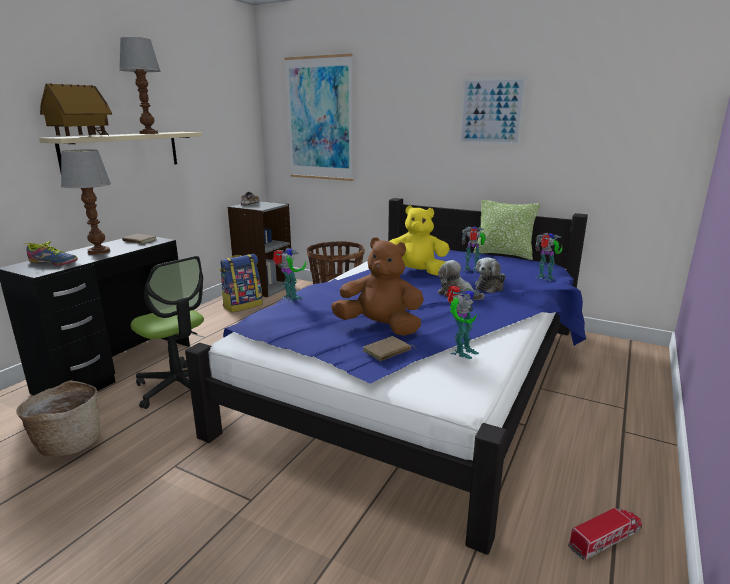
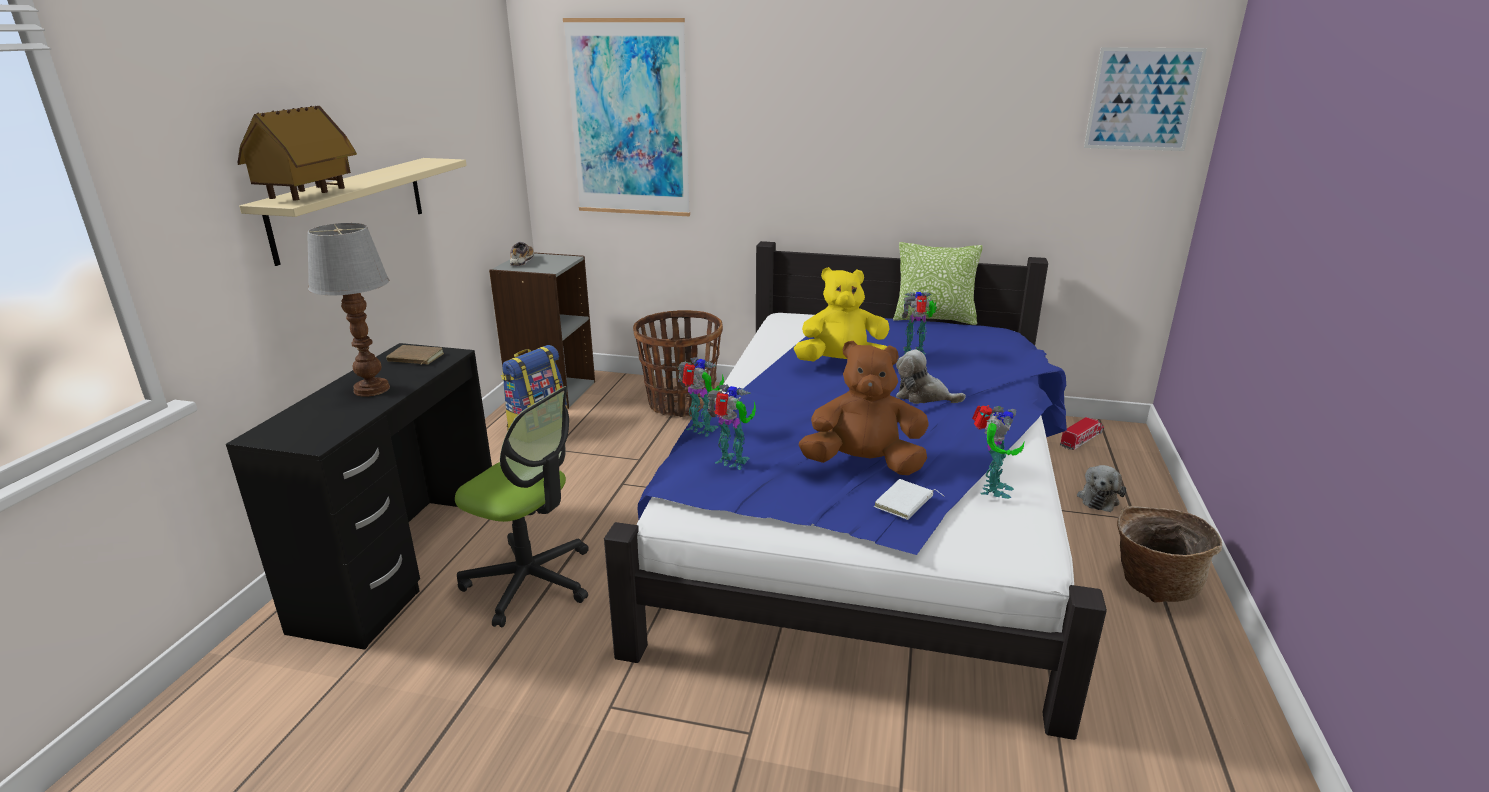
camera: 15 degrees left, 5 degrees up
(53, 262) = (316, 419): shoe -> none
(68, 443) = (418, 703): basket -> basket (1153, 584)
(149, 133) = (394, 173): table lamp -> none
(387, 351) = (905, 503): brown book -> white book
(490, 287) = (956, 378): plush toy -> plush toy (1098, 498)
(491, 111) = (909, 114): picture -> picture (1142, 99)
(545, 278) = (1014, 356): toy robot -> toy robot (732, 463)
(605, 539) = (1187, 691): toy truck -> toy truck (1081, 439)

